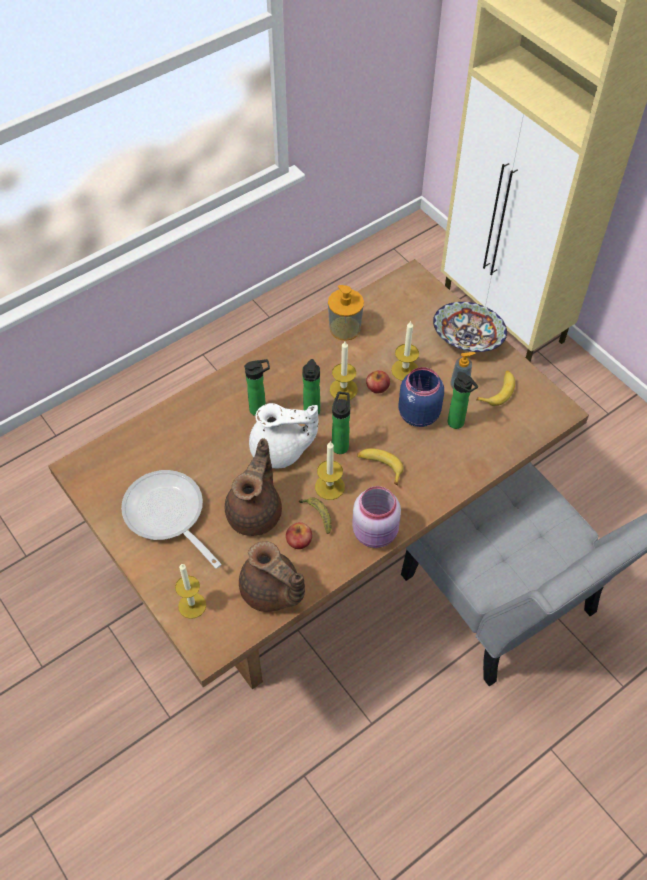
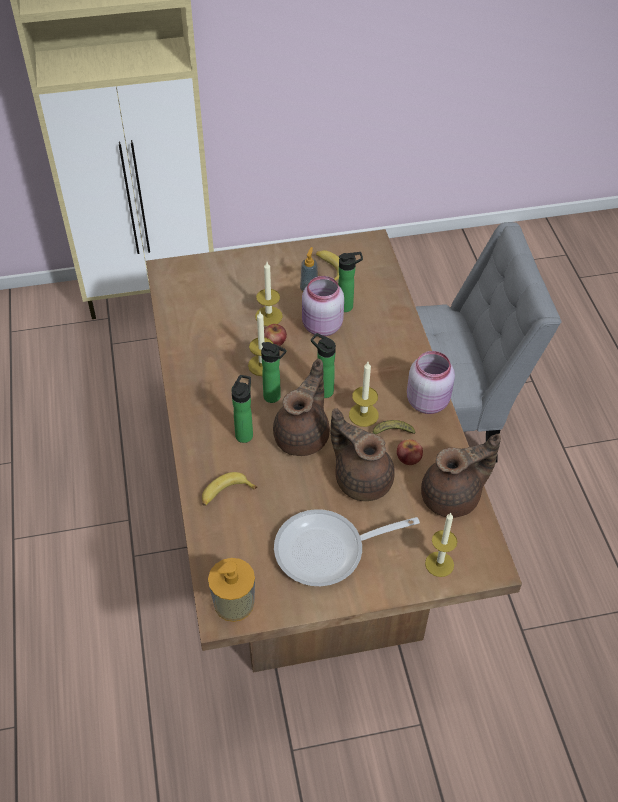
camera: 65 degrees left, 5 degrees down
(280, 451) = (303, 435): white teapot -> brown teapot
(345, 328) = (192, 337): soap dispenser -> soap dispenser (234, 603)
(380, 466) = (362, 373): banana -> banana (225, 493)
(417, 414) = (321, 327): blue jar -> pink jar
(467, 339) = (263, 264): bowl -> none

